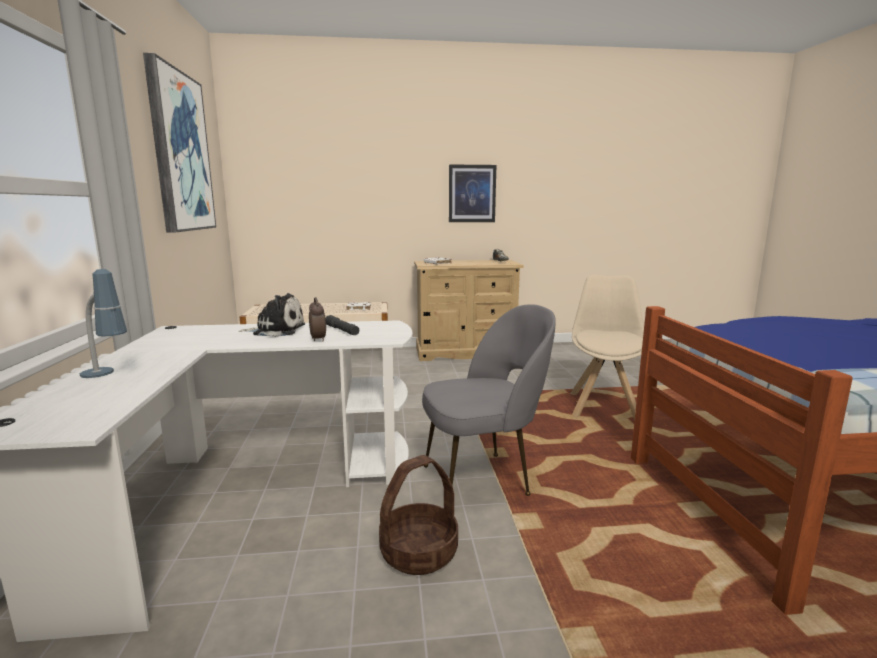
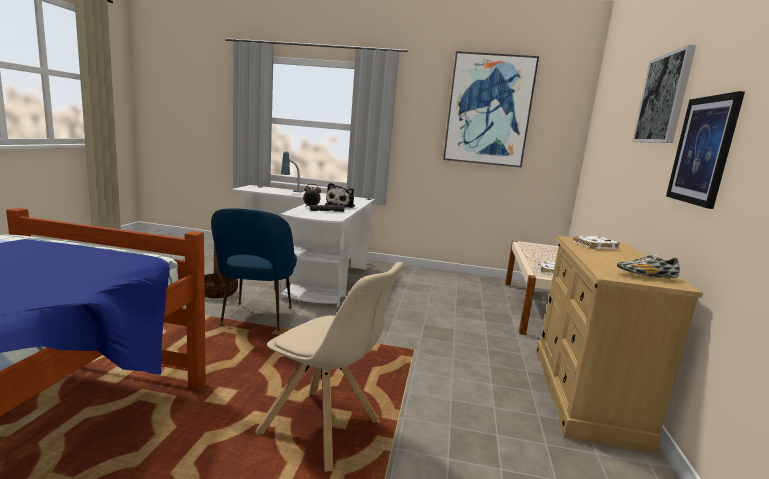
camera: 105 degrees right, 0 degrees up
(407, 160) = (663, 99): none -> picture
(483, 479) = (255, 319): grey chair -> blue chair

